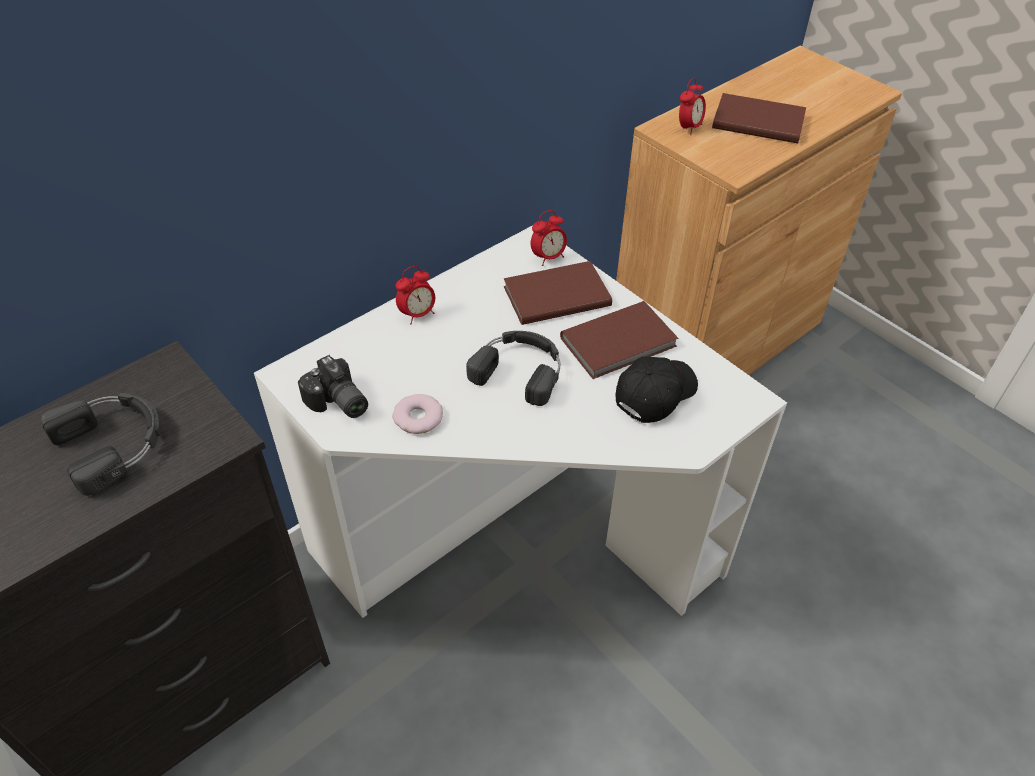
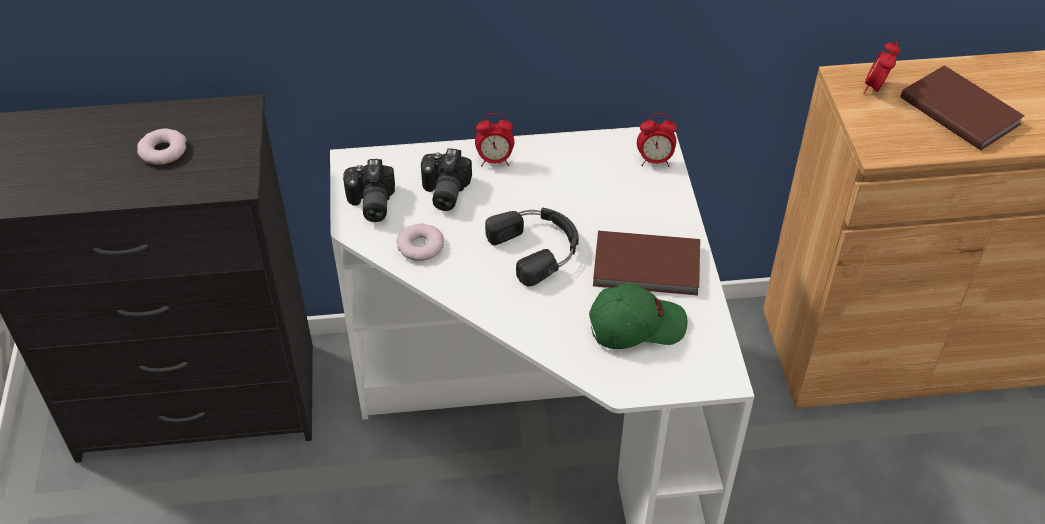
camera: 35 degrees right, 0 degrees up
(113, 443) = (163, 151): black headphones -> donut
(396, 362) = (443, 192): none -> camera
(554, 295) = (628, 197): brown book -> none
(655, 394) = (636, 326): black cap -> green cap
(689, 128) = (876, 88): alarm clock -> alarm clock turned 135 degrees clockwise

